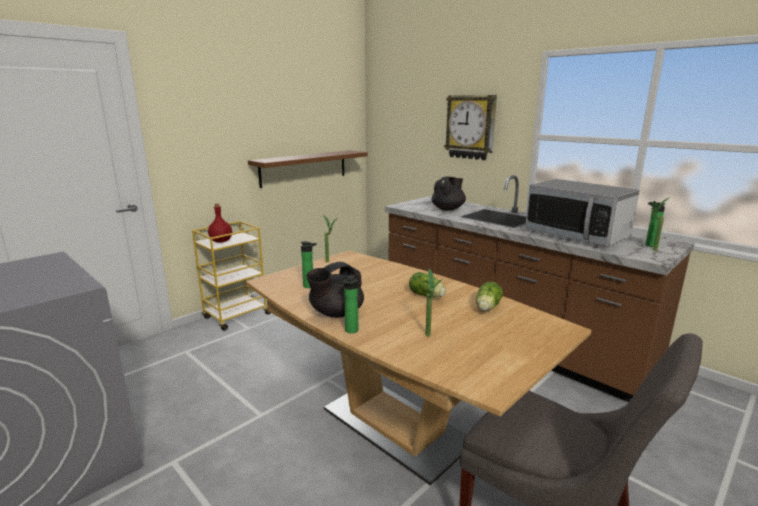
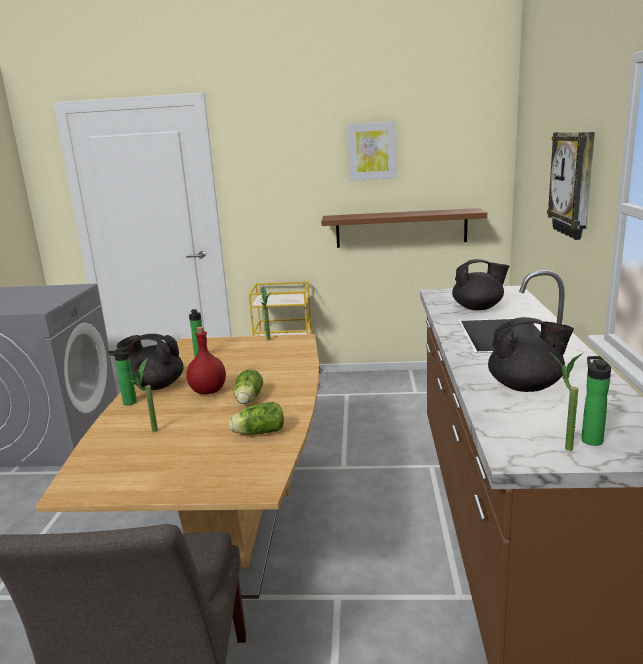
camera: 50 degrees right, 0 degrees up
(220, 241) = (271, 299): red bottle -> red bottle (207, 391)
(282, 104) = (372, 151): none -> picture
(576, 235) = (526, 387): microwave -> black teapot

